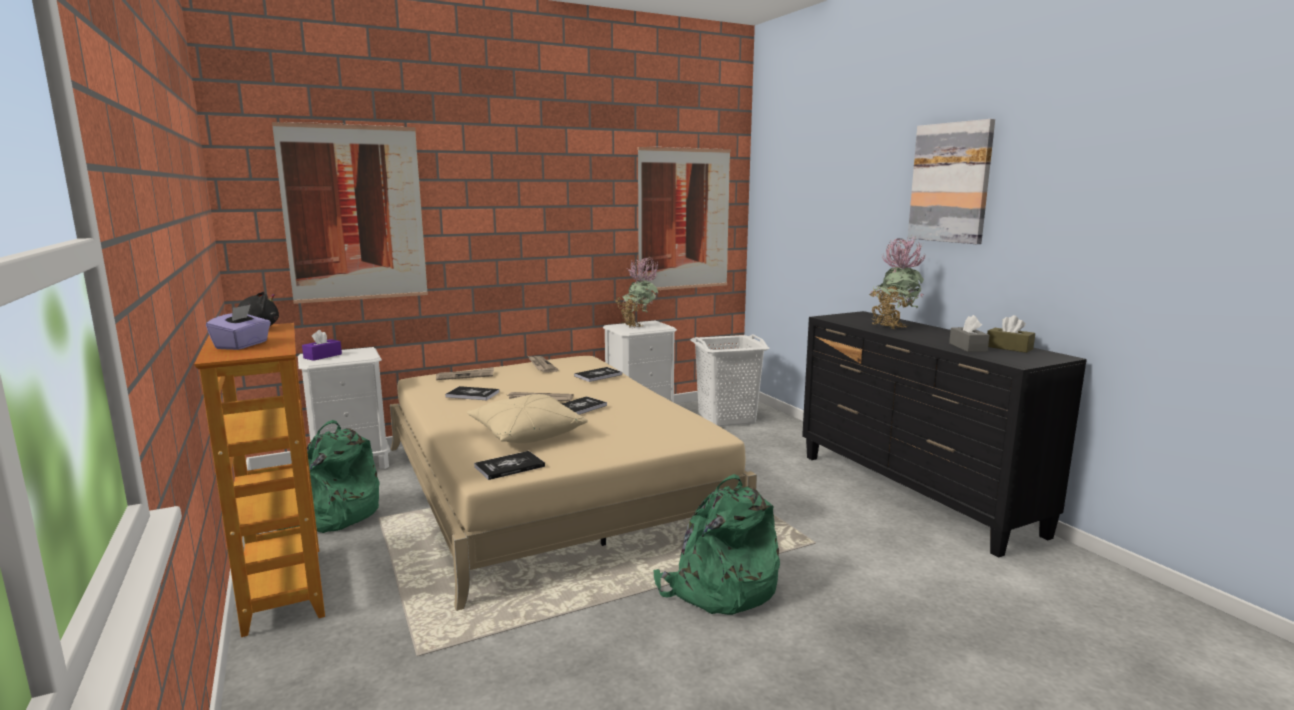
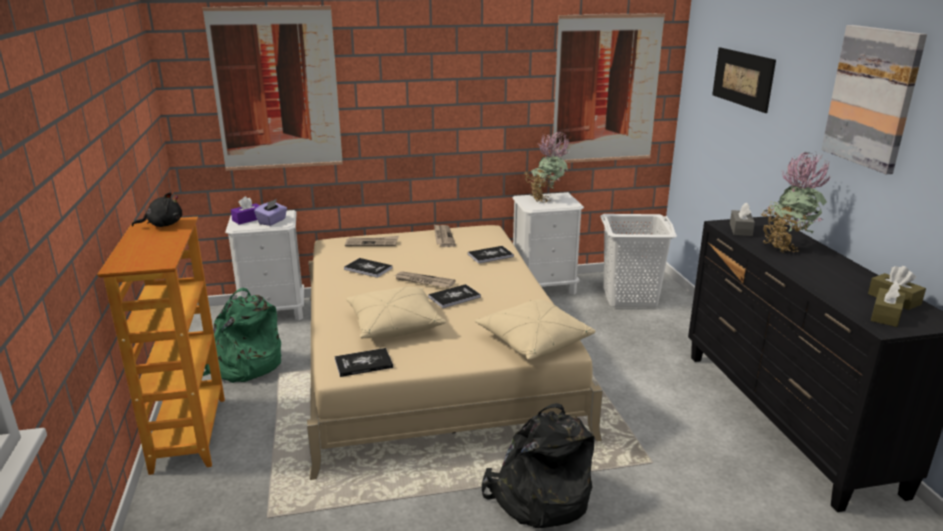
camera: 15 degrees right, 10 degrees up
(242, 345) = (143, 250): purple tissue box -> purple tissue box (272, 221)
(680, 433) = (533, 341): none -> beige pillow
(718, 588) = (538, 497): green backpack -> black backpack
(815, 195) = (742, 78): none -> picture
(967, 347) = (845, 293): grey tissue box -> grey tissue box (740, 229)
(1012, 356) = (886, 315): none -> brown tissue box

